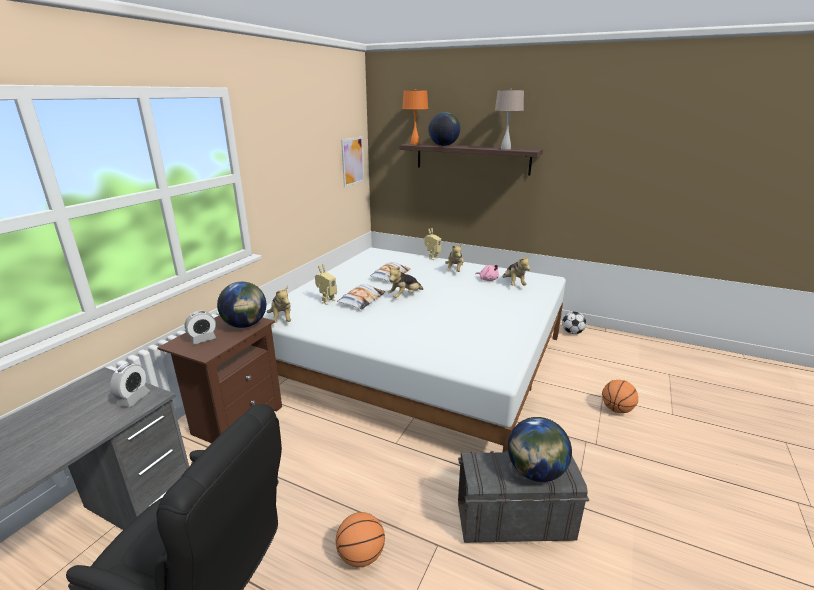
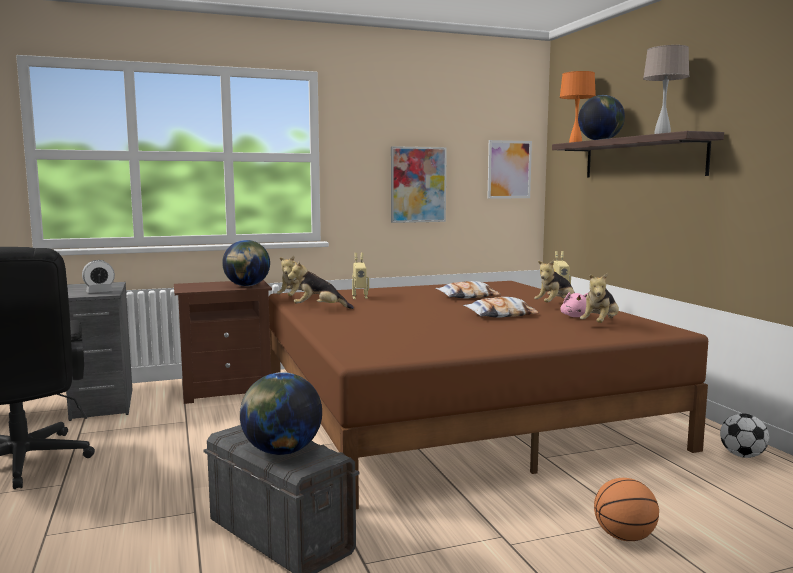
camera: 45 degrees right, 15 degrees down
(203, 339) = (204, 285): alarm clock -> none
(306, 186) = (418, 184): none -> picture
(361, 300) = (390, 302): pillow -> pillow (501, 315)
(361, 555) = (141, 487): basketball -> none
(405, 296) = (438, 308): plush toy -> plush toy (319, 308)
(418, 360) = (453, 408): white bed -> brown bed

